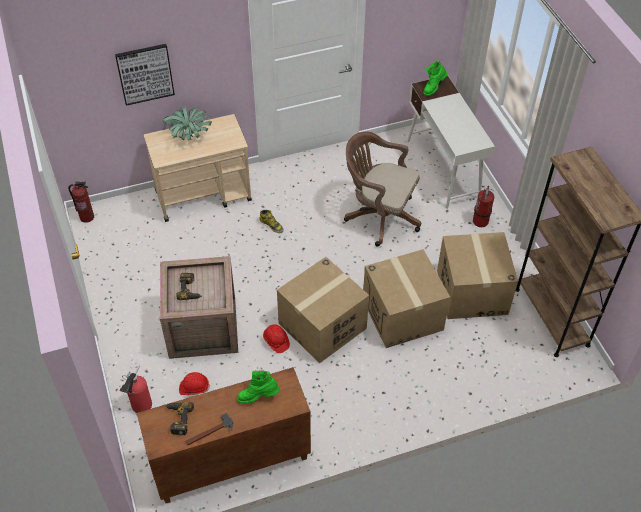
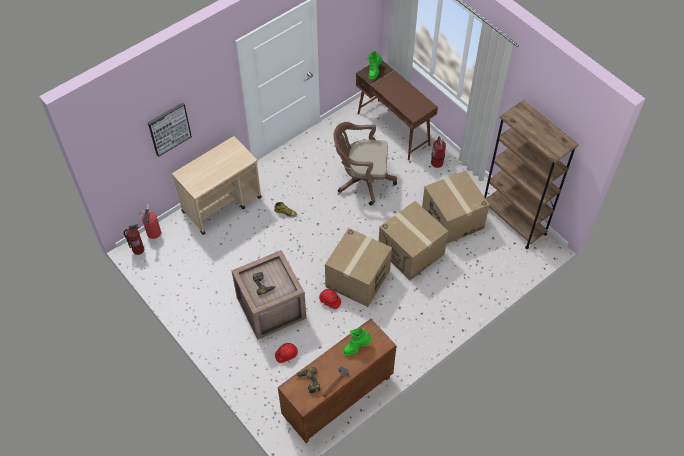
camera: 20 degrees left, 5 degrees up
(140, 406) = (254, 381): fire extinguisher -> fire extinguisher (153, 234)
(189, 136) = (208, 164): potted plant -> none
(443, 169) = (393, 129): white desk -> brown desk

